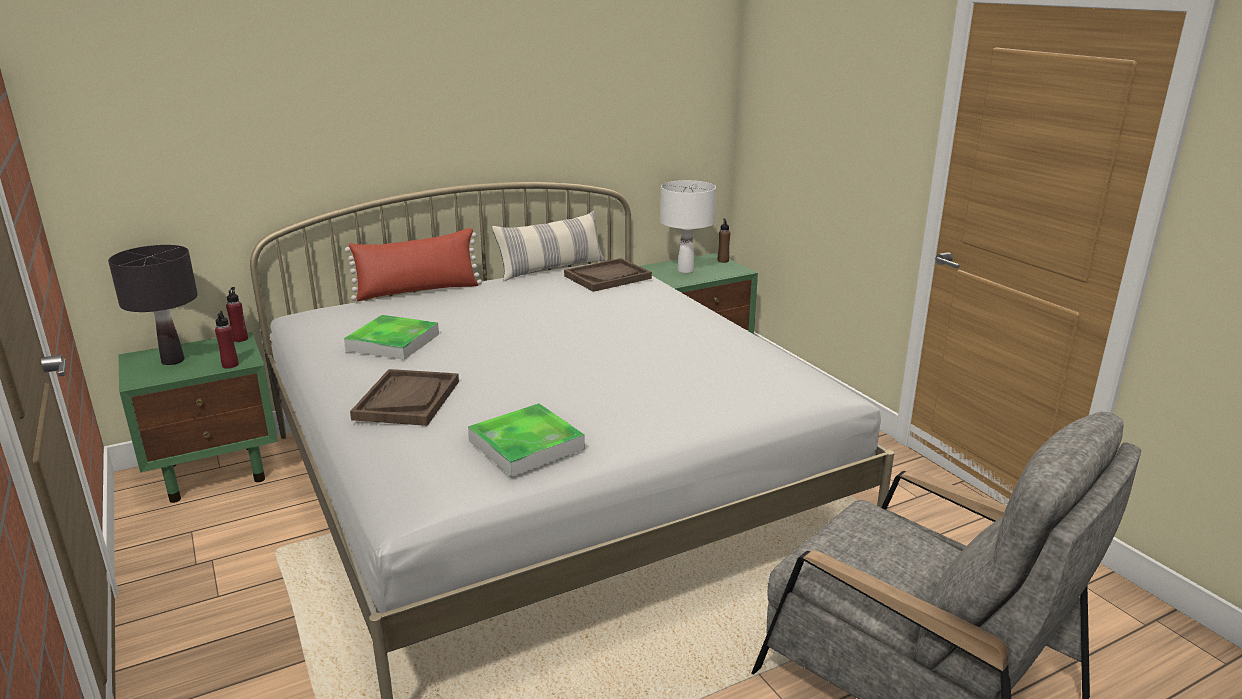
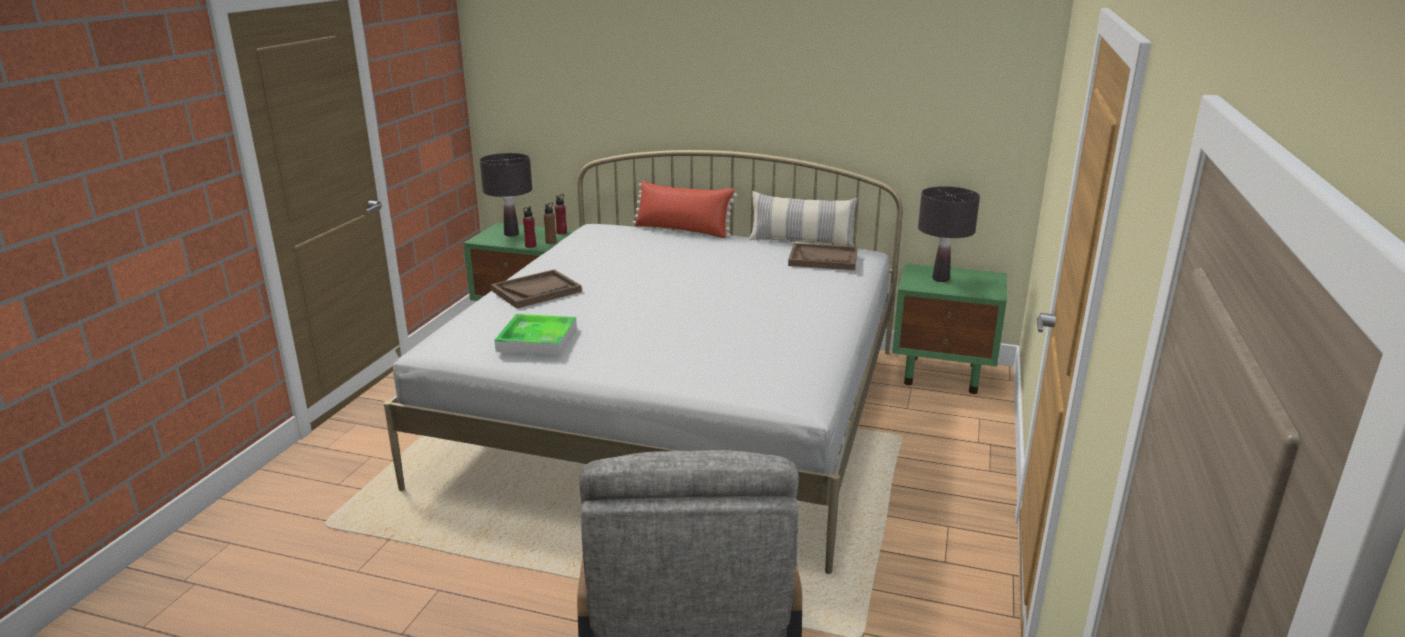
camera: 45 degrees right, 0 degrees up
(393, 342) = (598, 256): tray -> none
(685, 271) = (940, 279): white table lamp -> black table lamp
(723, 261) = (995, 281): brown bottle -> brown bottle (551, 242)

